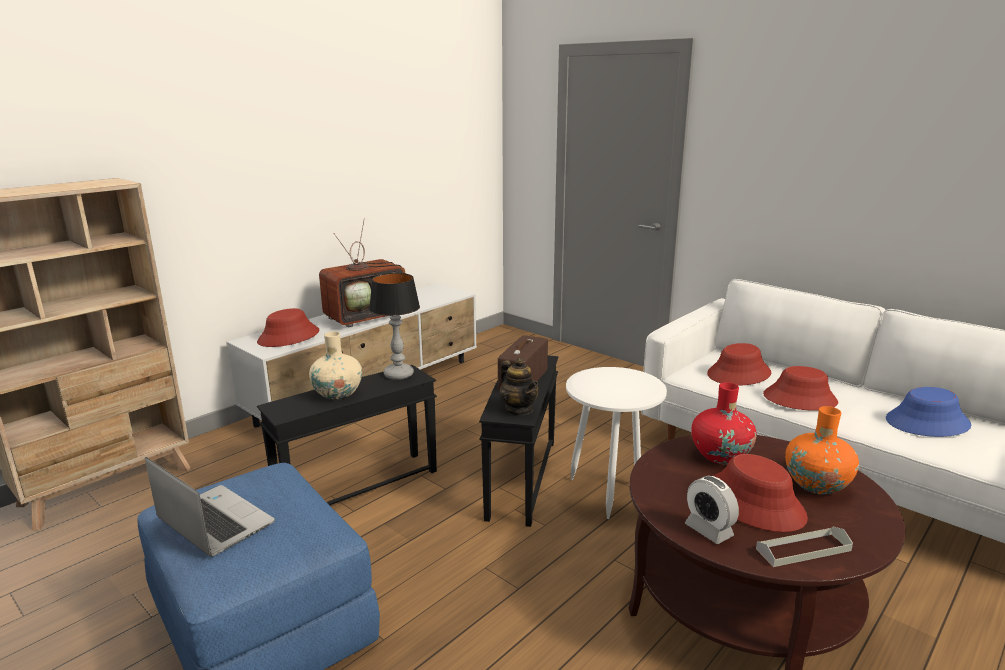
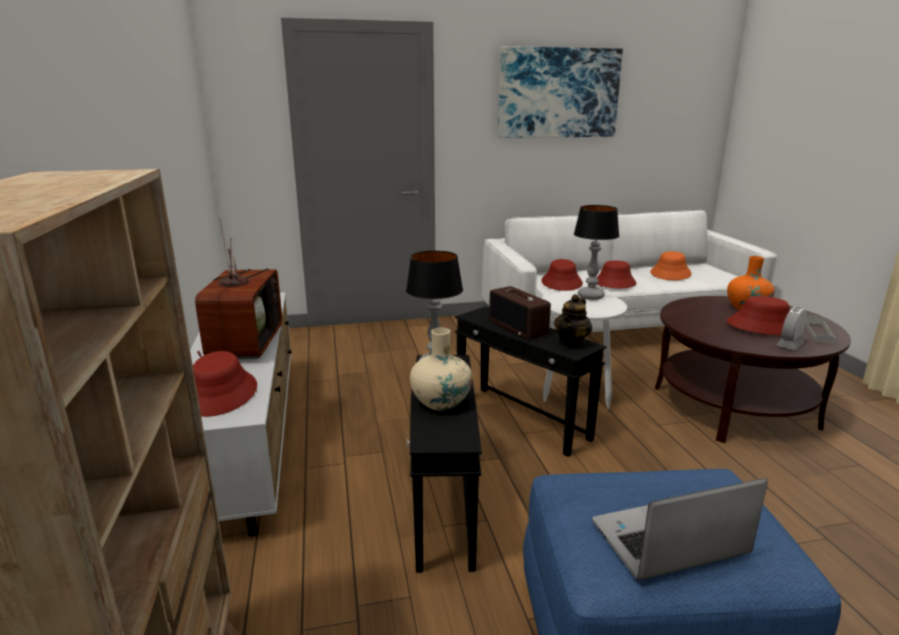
camera: 55 degrees left, 0 degrees up
(519, 409) = (572, 343): teapot -> teapot turned 120 degrees clockwise
(638, 383) = (591, 296): none -> table lamp
(708, 530) = (789, 345): alarm clock -> alarm clock turned 135 degrees clockwise
(720, 455) = (696, 315): red vase -> none
(849, 124) = (558, 93): none -> picture
(927, 423) = (670, 273): blue hat -> orange hat

